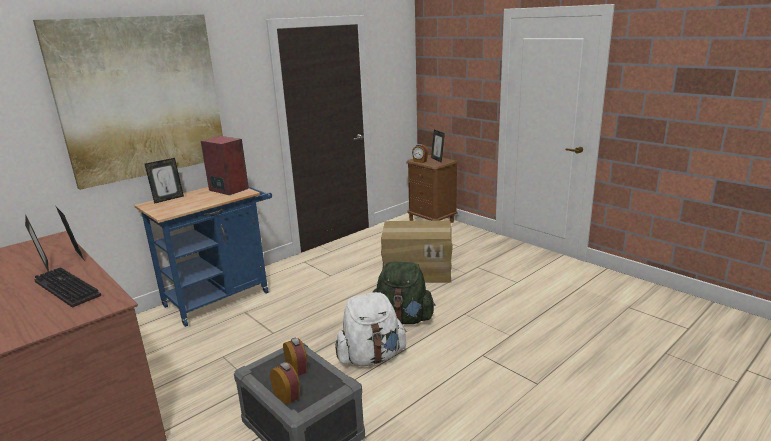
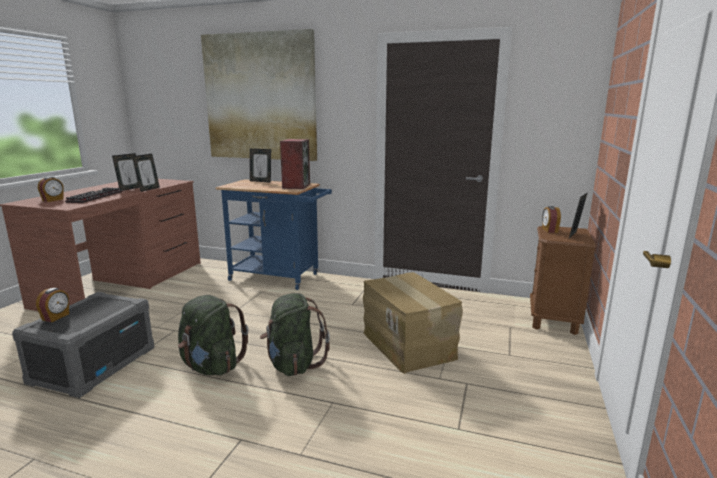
camera: 60 degrees right, 5 degrees down
(297, 369) = (98, 311): alarm clock -> alarm clock (53, 200)
(371, 357) = (211, 366): white backpack -> green backpack

